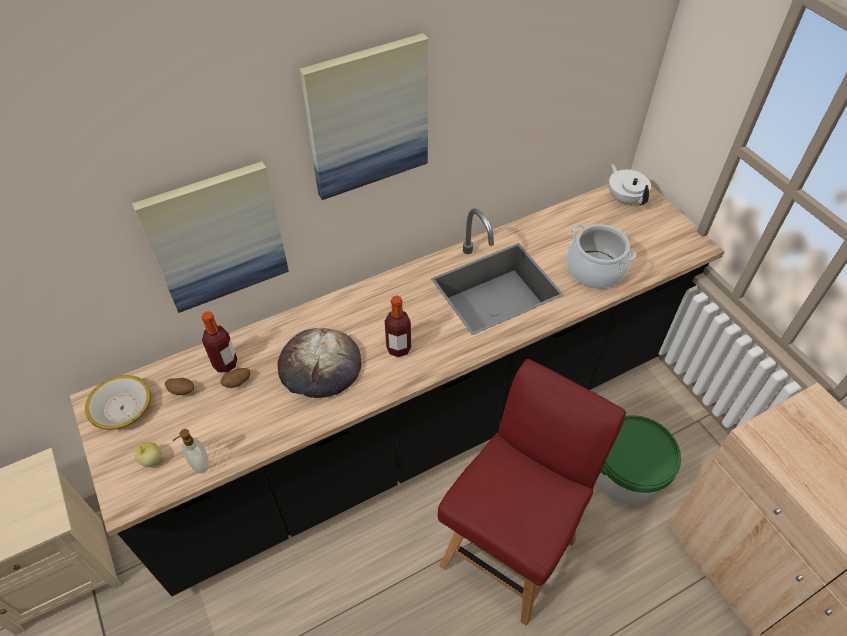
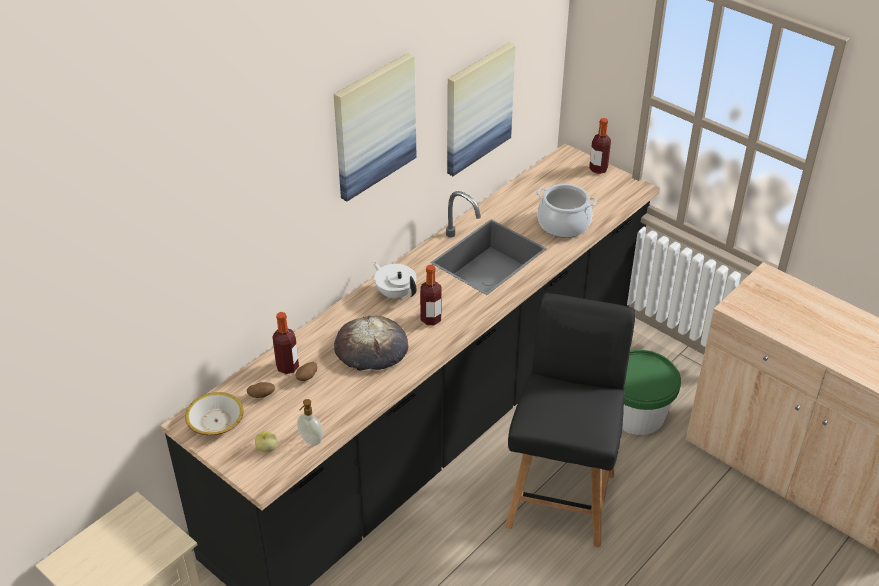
camera: 20 degrees left, 10 degrees down
(216, 237) = (272, 248): picture -> picture (478, 108)
(510, 550) = (561, 497): red chair -> black chair
(625, 198) = (563, 165): white teapot -> white teapot (395, 293)
(662, 212) = (598, 169): none -> bottle

